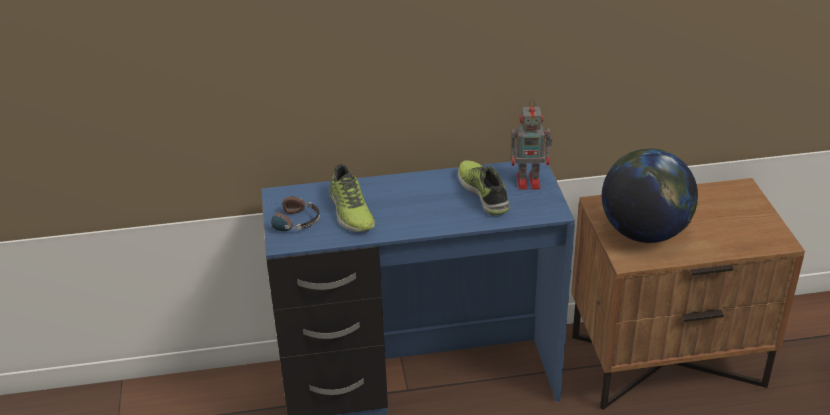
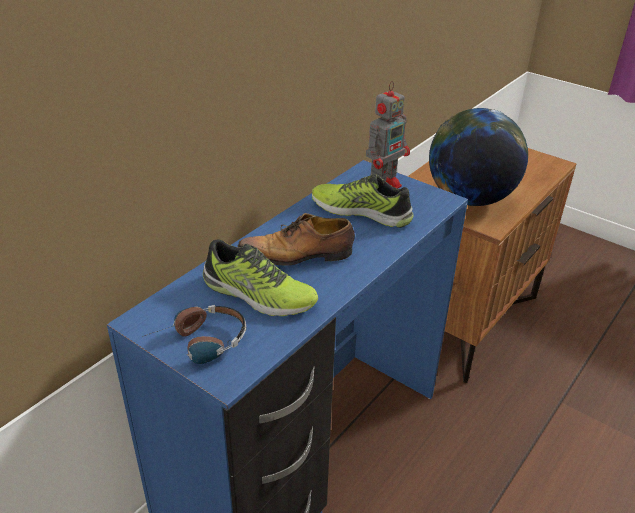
camera: 45 degrees left, 0 degrees up
(404, 201) = (299, 255): none -> shoe

